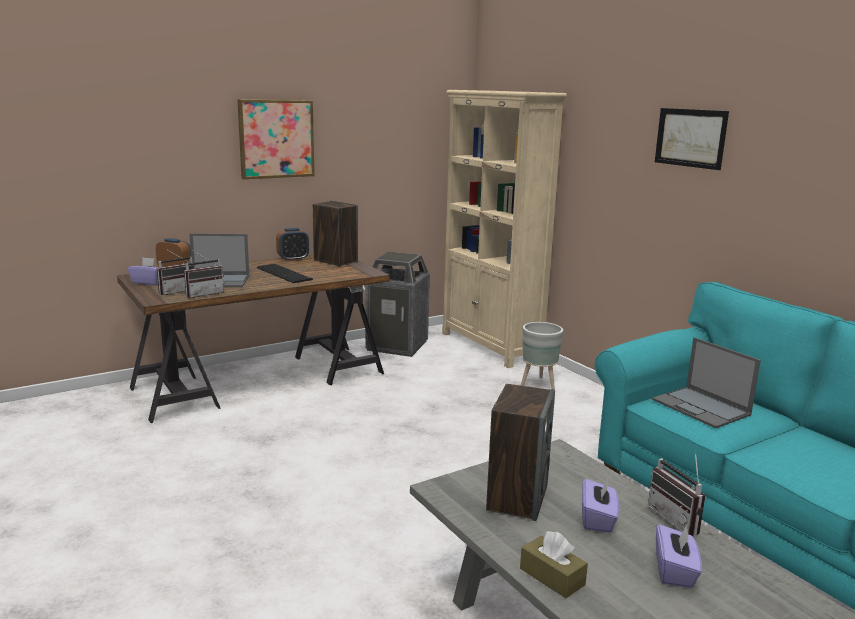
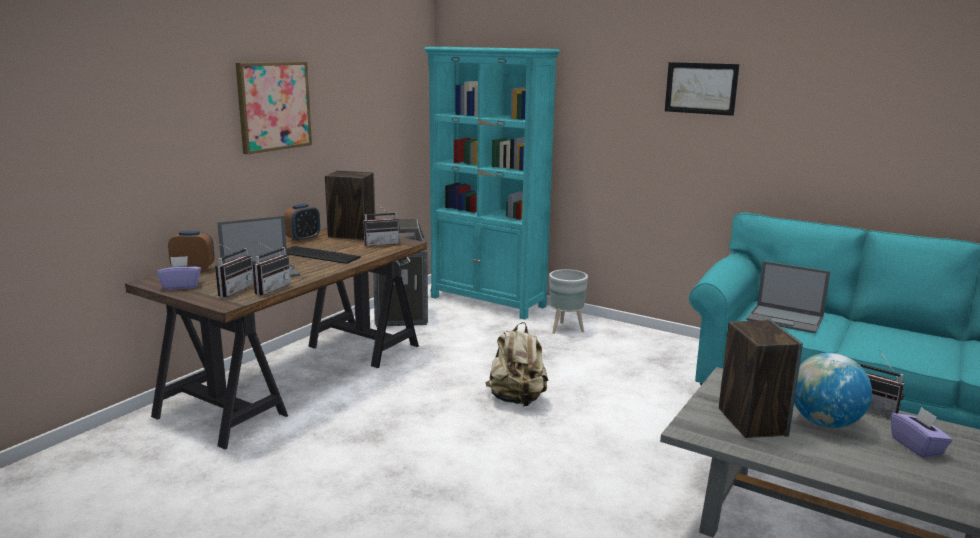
camera: 25 degrees left, 0 degrees up
(348, 271) = (381, 244): none -> radio
(418, 438) = (517, 400): none -> beige backpack
(490, 346) = (488, 302): beige bookcase -> turquoise bookcase
(552, 576) = (853, 475): brown tissue box -> none
(597, 519) = (824, 423): purple tissue box -> globe

